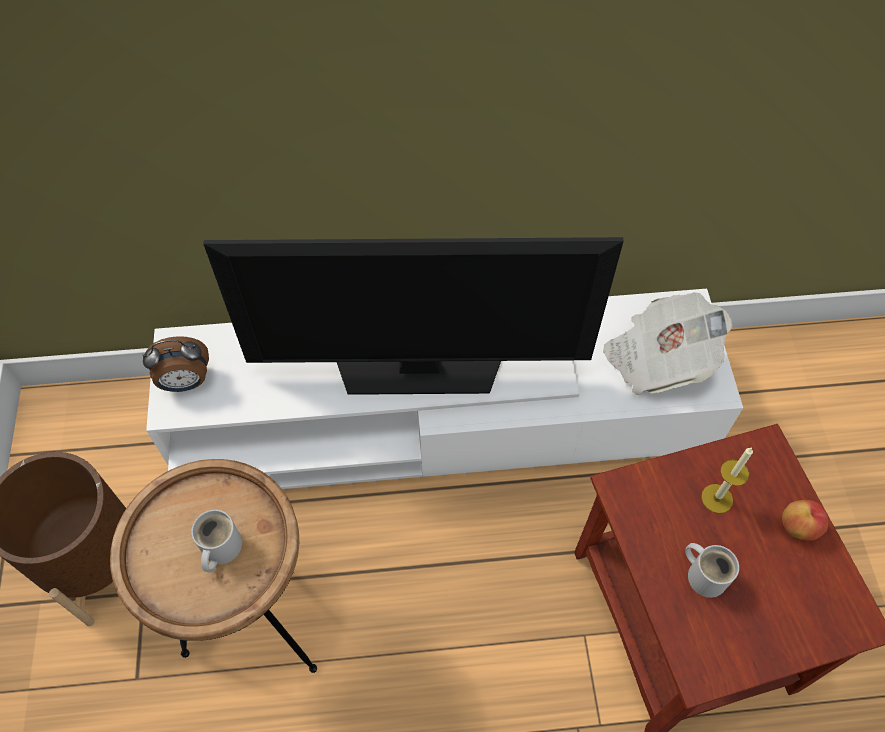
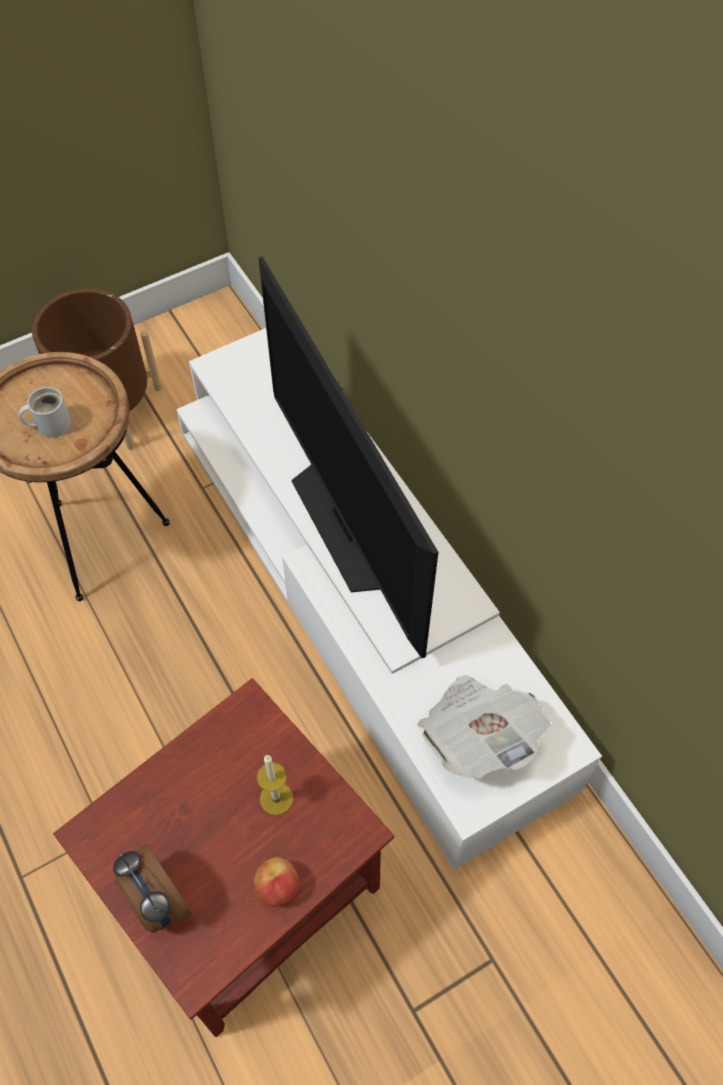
camera: 65 degrees right, 0 degrees up
(185, 382) = (244, 364): alarm clock -> alarm clock (157, 901)
(705, 574) = (189, 810): white mug -> none

